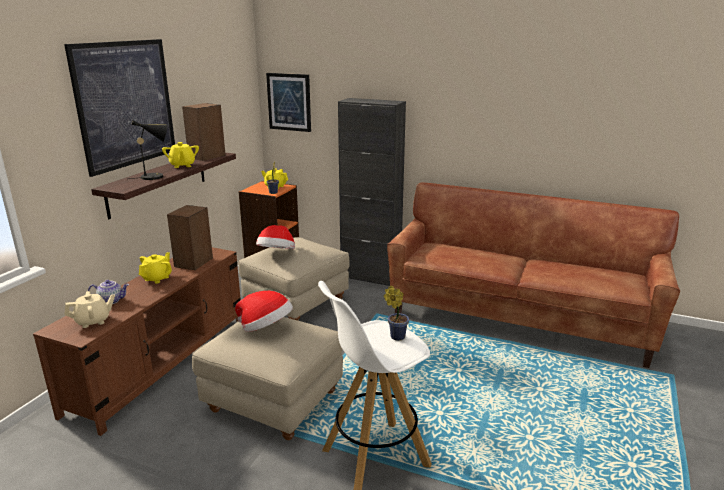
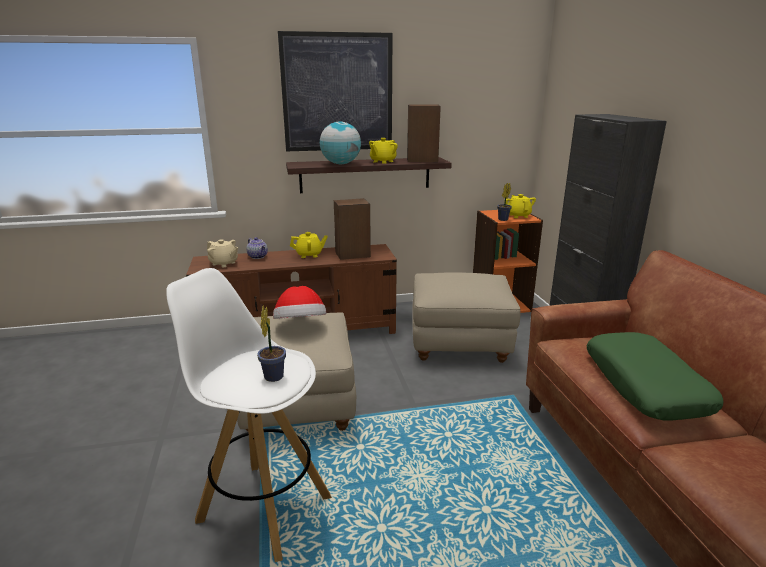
camera: 55 degrees right, 0 degrees up
(155, 176) = (340, 164): black table lamp -> globe
(277, 254) = (441, 278): hat -> none
(289, 102) = (562, 118): picture -> none
(481, 258) = (645, 386): none -> green pillow

